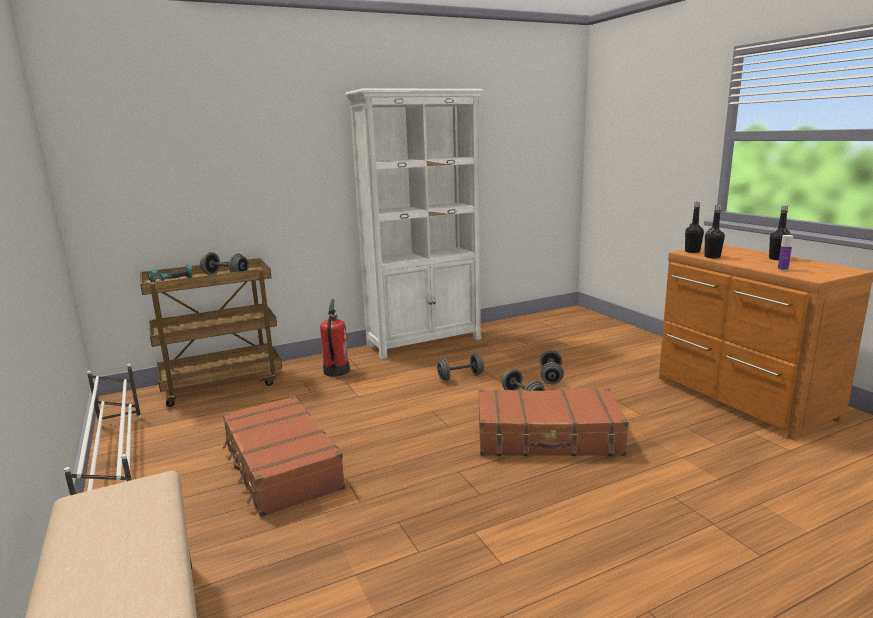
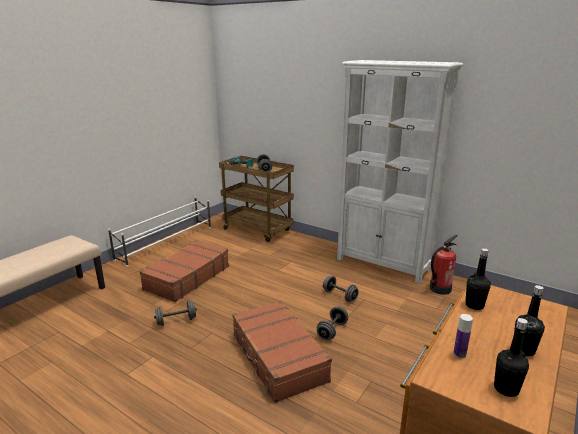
camera: 60 degrees right, 5 degrees up
(336, 371) = (303, 252): fire extinguisher -> fire extinguisher (439, 289)
(551, 377) = (383, 335): grey dumbbell -> grey dumbbell (176, 321)
(692, 251) = (489, 292): black bottle -> black bottle (506, 389)

